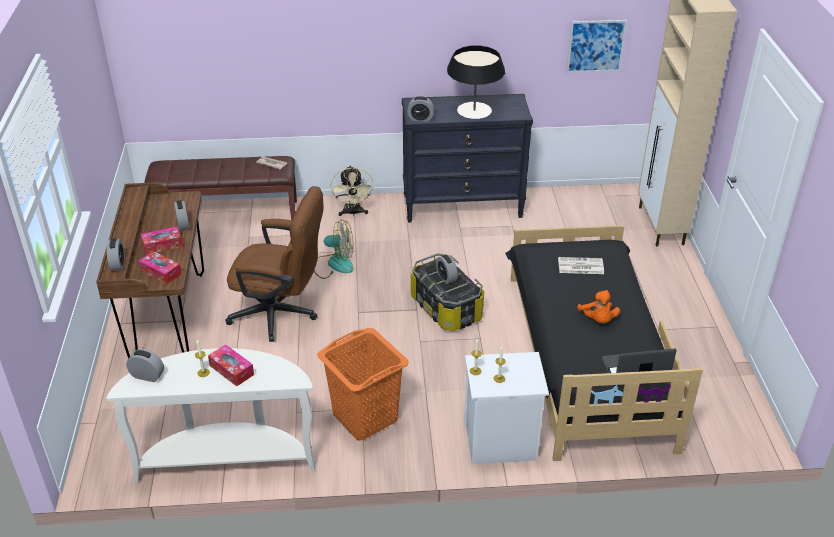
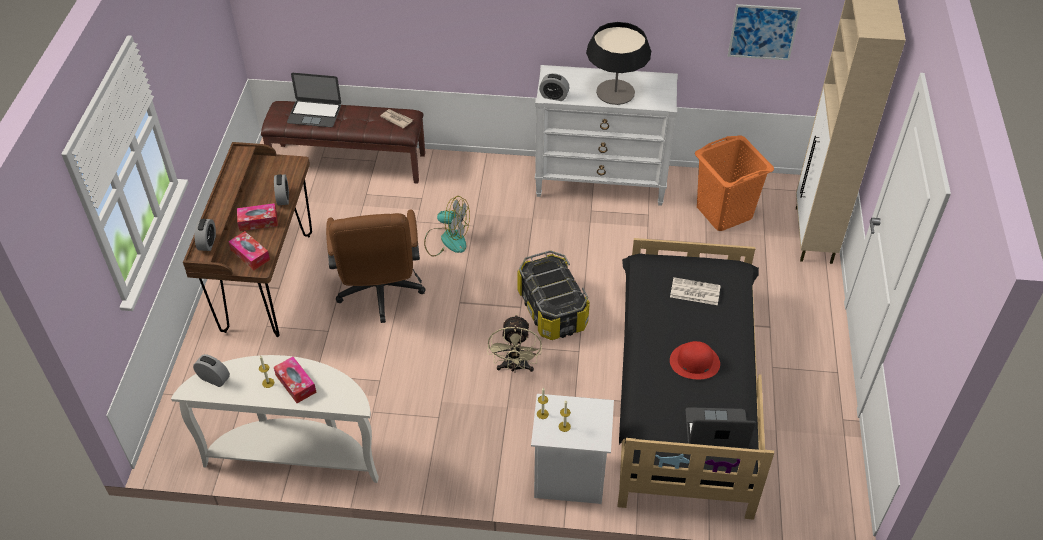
camera: 10 degrees right, 10 degrees up
(193, 167) = (314, 113): none -> laptop
(281, 314) = (380, 294): brown office chair -> brown office chair turned 60 degrees clockwise
(353, 213) = (481, 177): beige fan -> beige fan (515, 367)
(365, 417) = (439, 428): orange laundry basket -> orange laundry basket (724, 213)
(446, 277) = (552, 282): alarm clock -> none
(463, 206) = (601, 182): black dresser -> white dresser
(598, 320) = (694, 362): orange plush toy -> red hat

